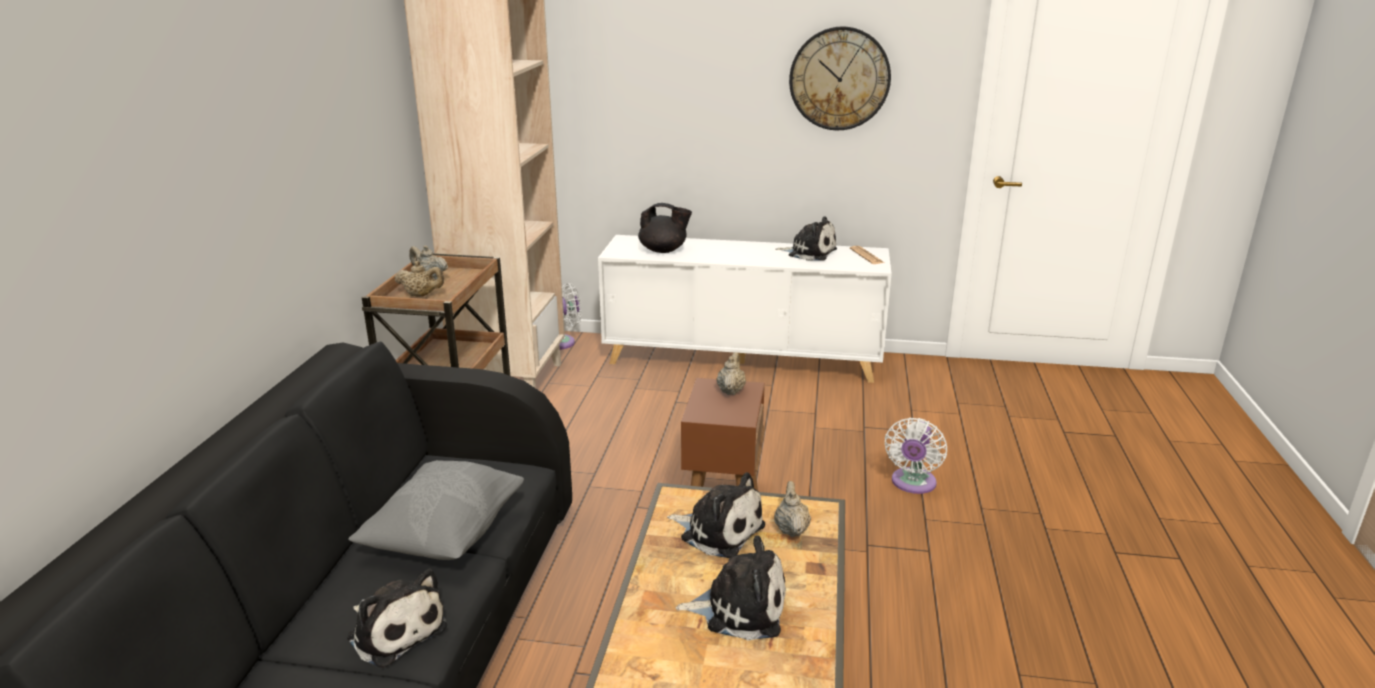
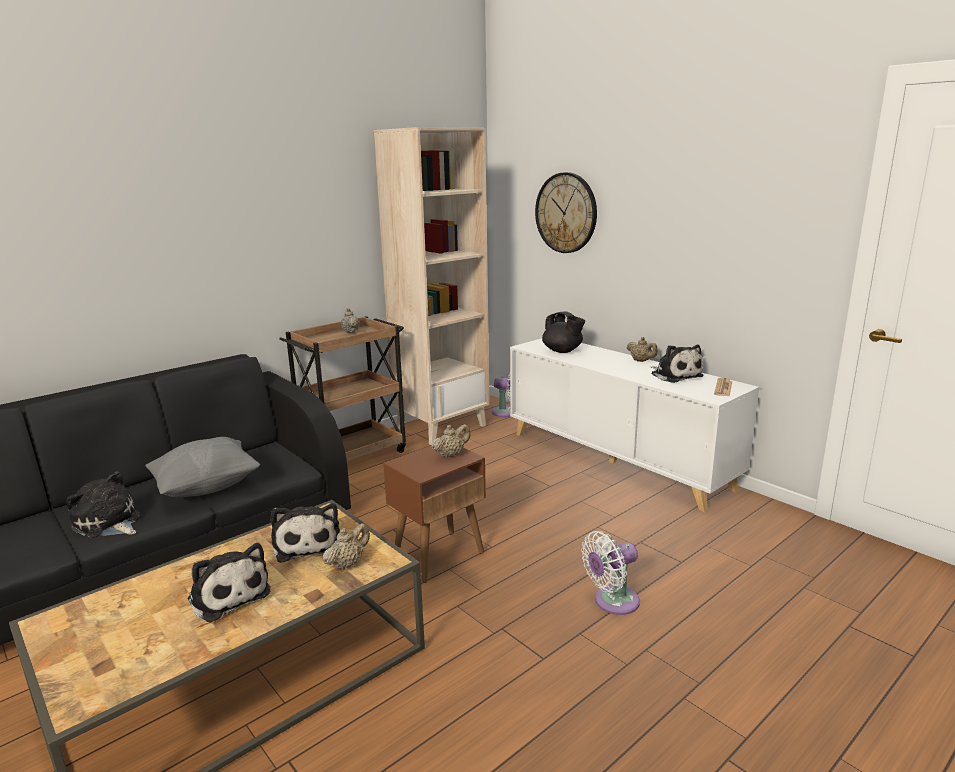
camera: 40 degrees right, 5 degrees down
(395, 630) = (108, 523): plush toy -> plush toy turned 135 degrees clockwise
(421, 295) = (326, 339): beige teapot -> beige teapot (641, 361)
(839, 79) = (723, 215): wall clock -> wall clock (566, 213)

